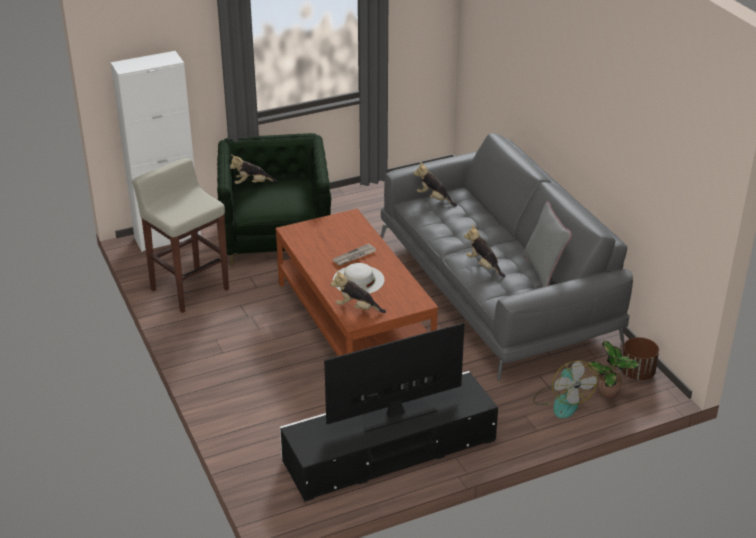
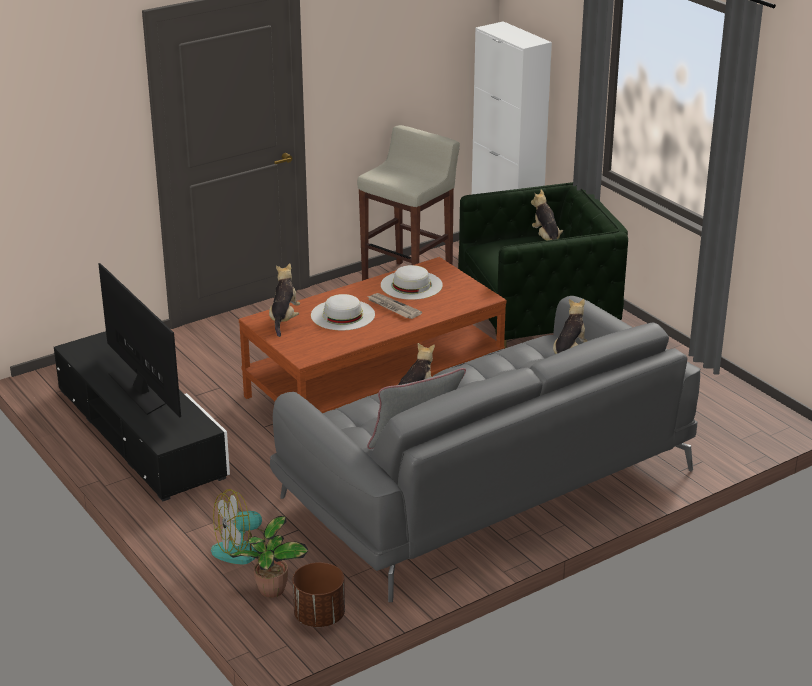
camera: 80 degrees right, 5 degrees down
(320, 245) = (411, 285): none -> white hat

